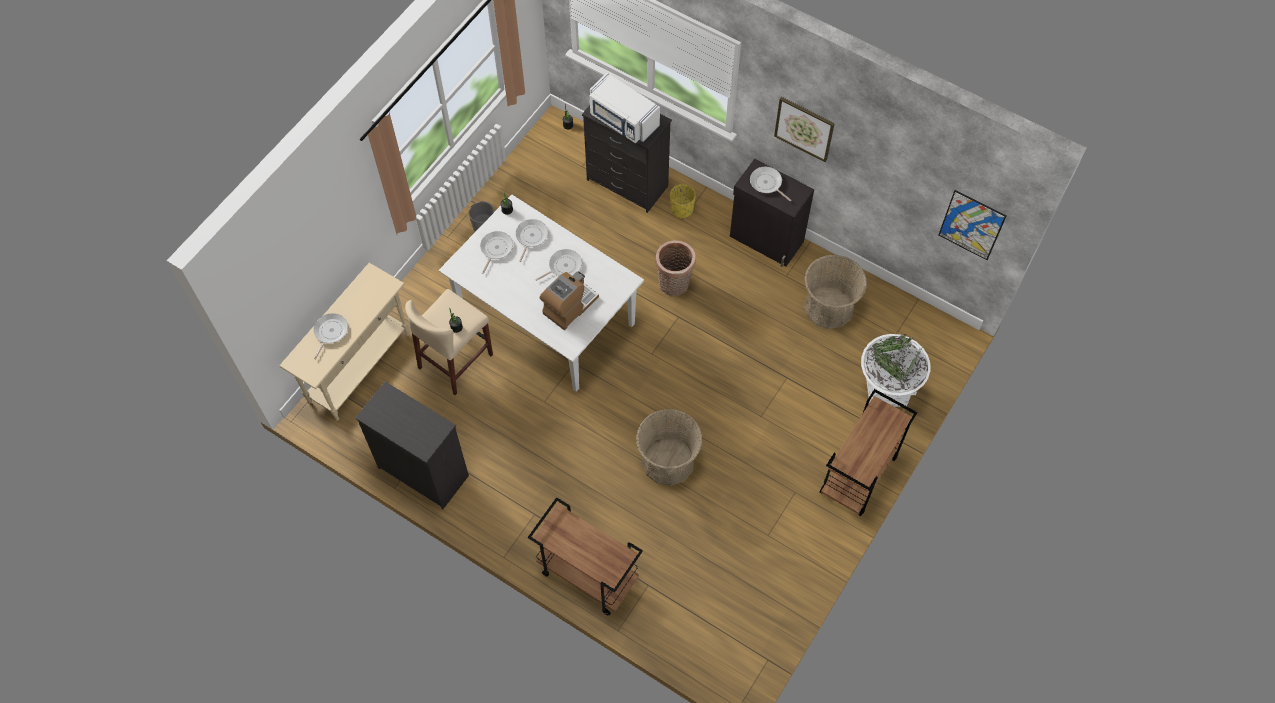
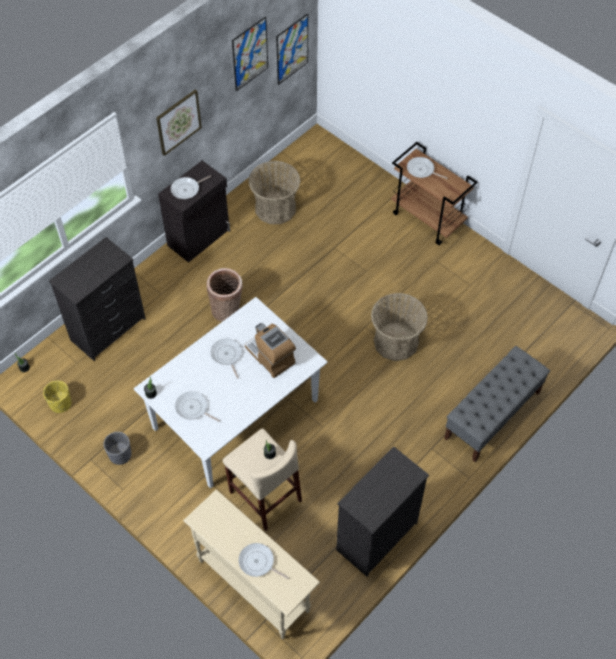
camera: 80 degrees left, 5 degrees down
(531, 237) = (187, 377): frying pan -> frying pan (422, 170)
(587, 575) = (492, 415): brown cart -> grey bench
(623, 121) = (95, 273): white microwave -> none
(682, 209) = (150, 292): yellow planter -> yellow planter (60, 404)
(886, 390) = (358, 187): white planter -> none
(914, 168) = (250, 54): none -> picture

